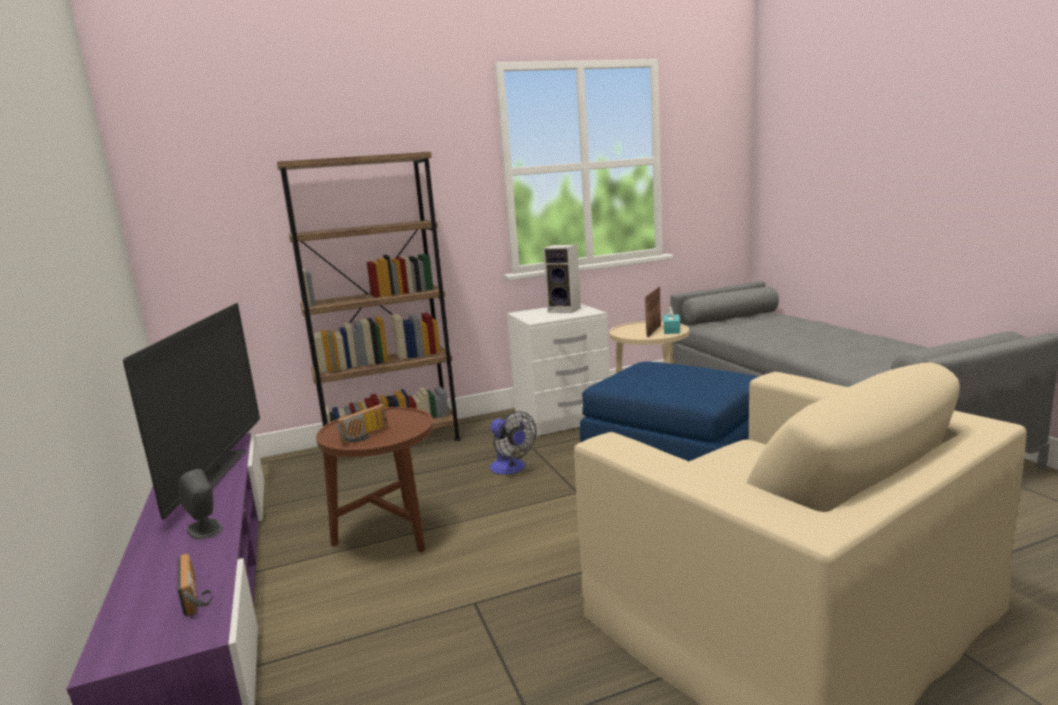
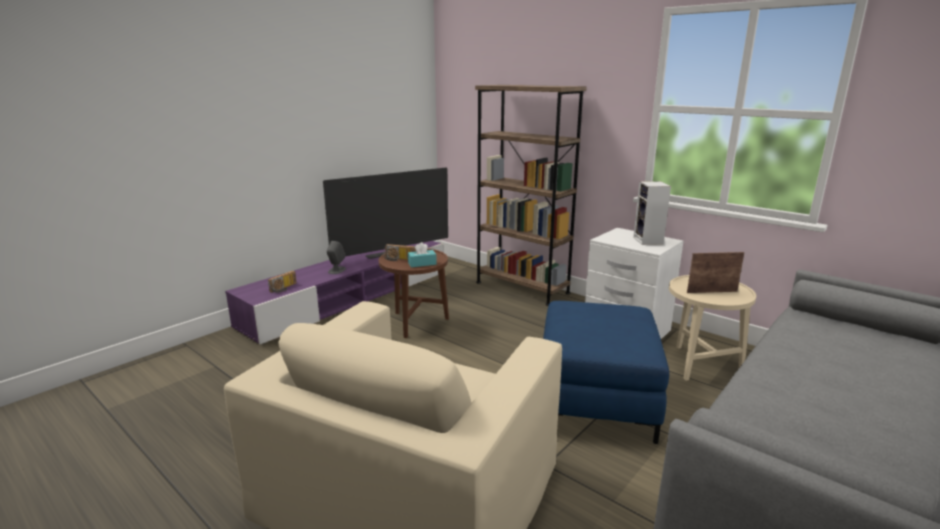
camera: 60 degrees right, 5 degrees up
(511, 469) = (523, 334): fan -> none
(671, 330) = (722, 298): turquoise tissue box -> turquoise tissue box (422, 263)

